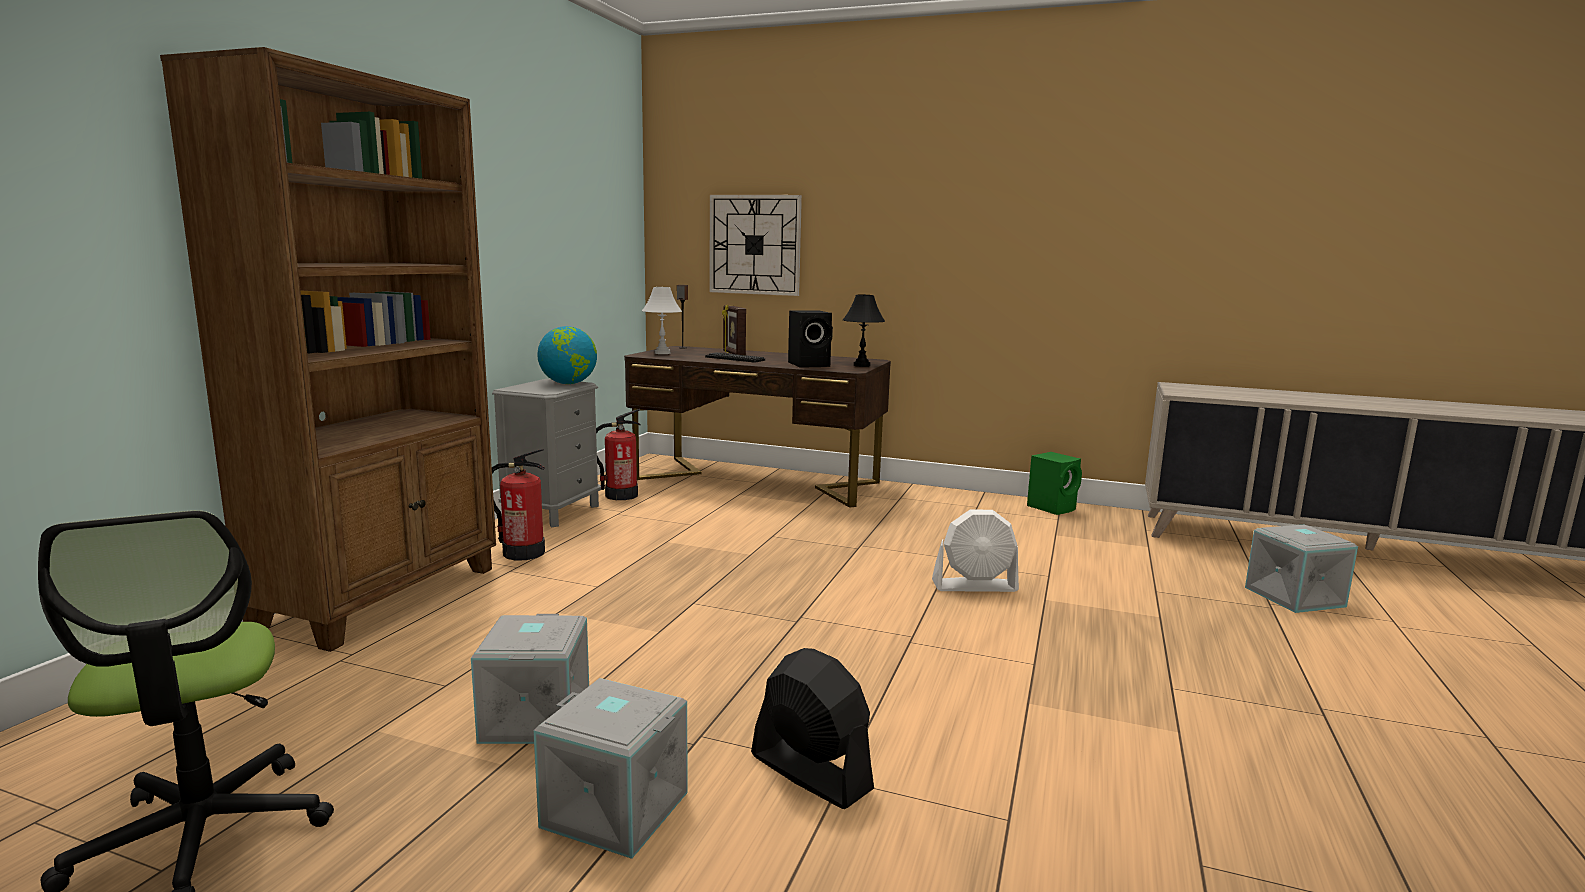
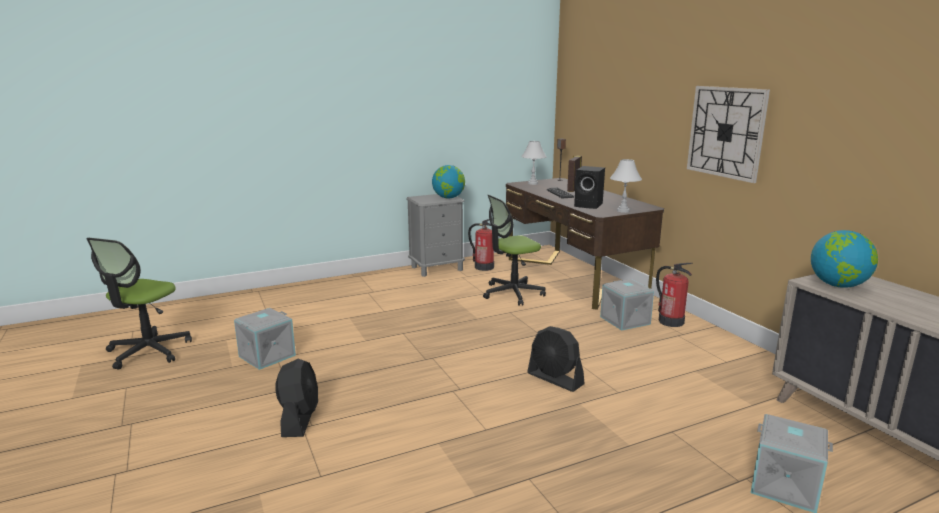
camera: 45 degrees right, 5 degrees up
(383, 597) = (310, 289): brown bookcase -> none
(523, 553) = (387, 285): fire extinguisher -> fire extinguisher (670, 321)
(613, 811) = (227, 397): grey storage box -> grey storage box (624, 320)
(727, 515) = (512, 293): none -> office chair
(755, 245) = (603, 114): wall clock -> wall clock (726, 132)
(862, 365) = (623, 211): black table lamp -> white table lamp
(975, 586) = (555, 379): white fan -> black fan
(1052, 508) = (744, 353): green speaker -> none
(1201, 392) = (838, 285): none -> globe

